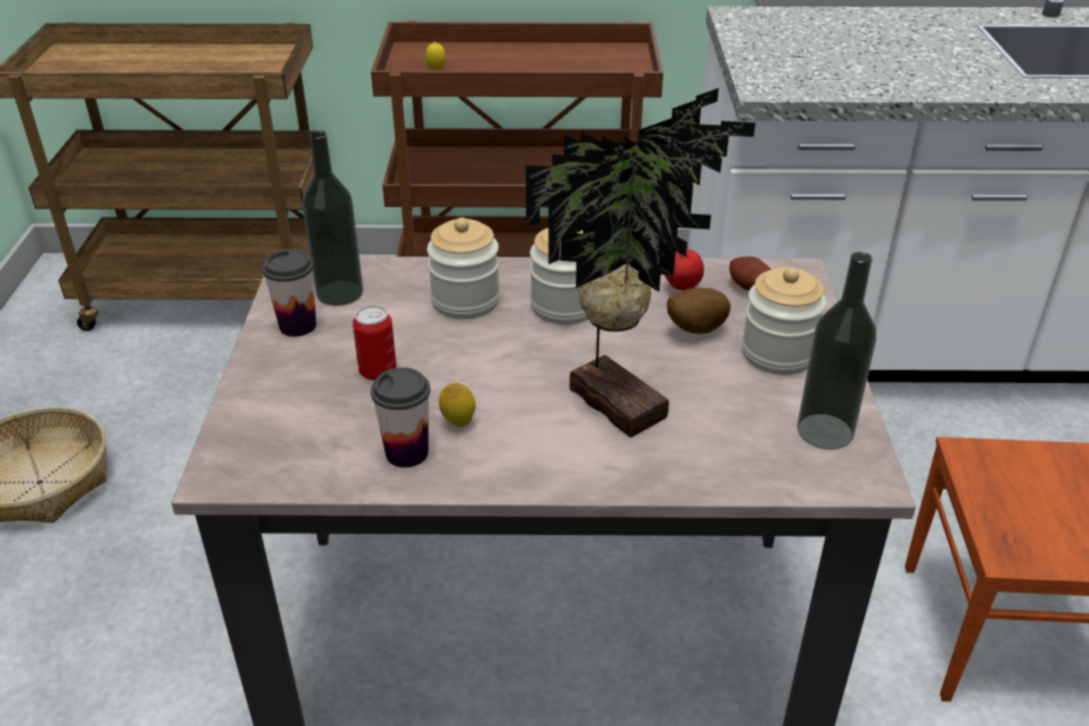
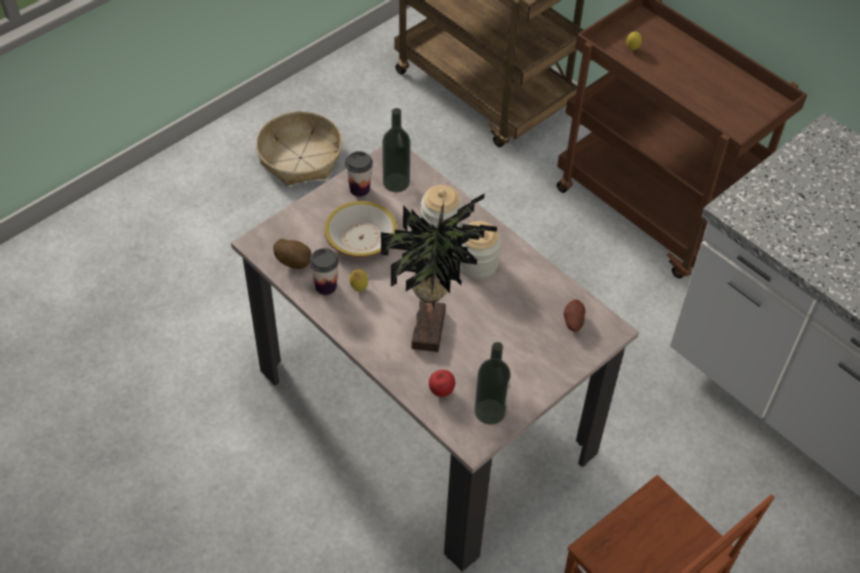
camera: 45 degrees right, 15 degrees up
(378, 371) = (361, 238): can -> bowl
(681, 288) = (542, 295): apple -> apple (441, 391)
(694, 330) = (513, 321): potato -> potato (294, 262)
(778, 354) = (530, 362): jar -> none

